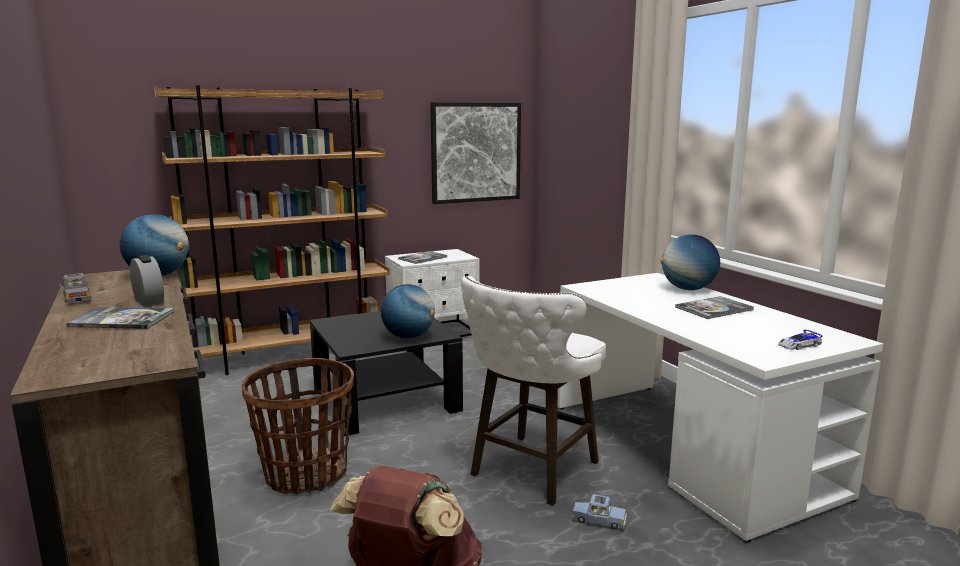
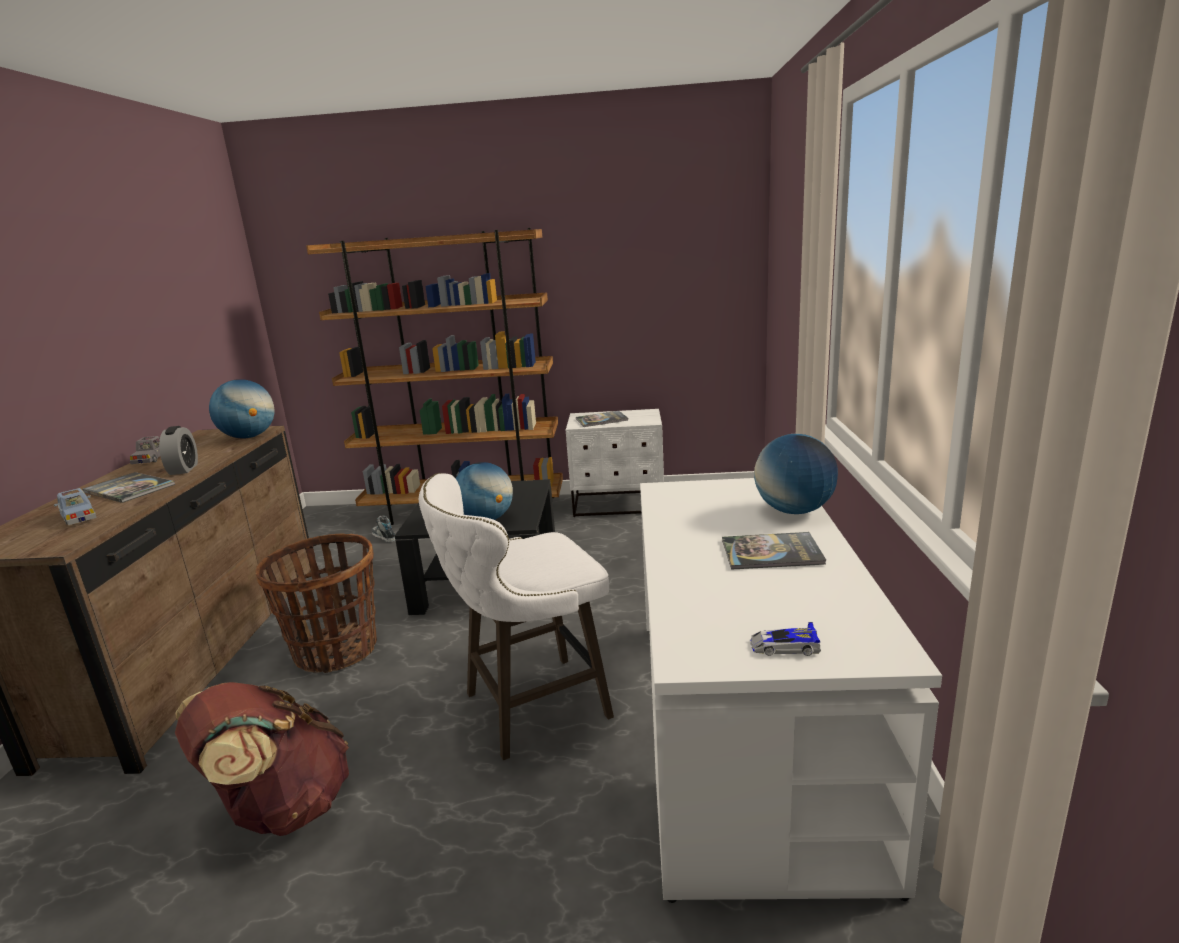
camera: 30 degrees right, 5 degrees up
(231, 385) = (384, 536): none -> shoe
(476, 152) = (683, 293): picture -> none
(599, 520) = (528, 799): blue toy car -> blue toy car (78, 517)

